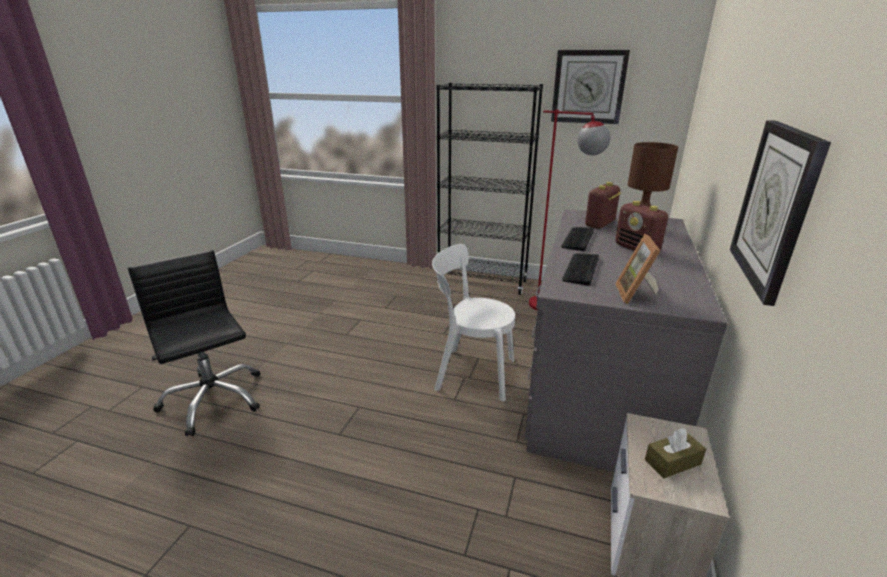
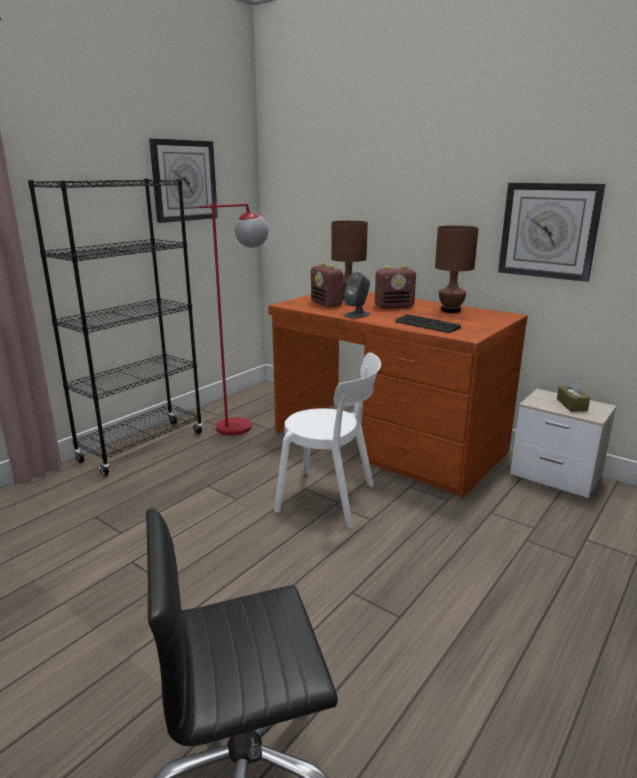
camera: 70 degrees left, 5 degrees down
(471, 373) = (331, 499): white chair -> white chair turned 105 degrees counterclockwise
(577, 239) = (357, 315): keyboard -> grey speaker
(599, 386) = (388, 442): grey desk -> brown desk
(637, 294) = (481, 321): picture frame -> none
(668, 275) = (450, 310): none -> brown table lamp

